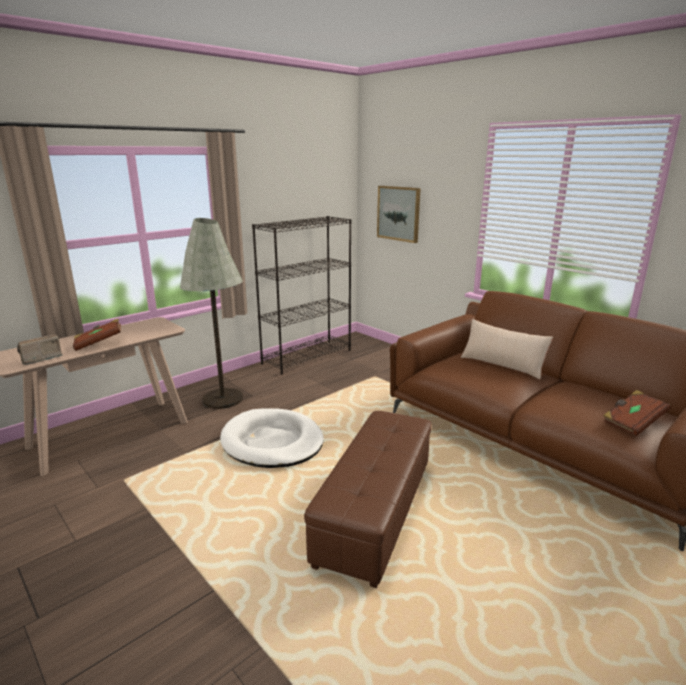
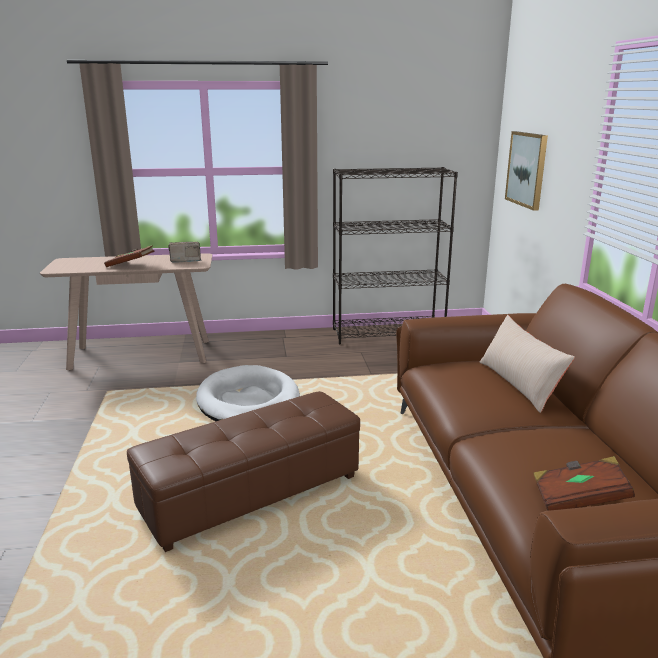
camera: 35 degrees right, 0 degrees up
(40, 359) = (77, 268): radio -> radio (185, 260)
(222, 399) = (257, 351): grey floor lamp -> none

